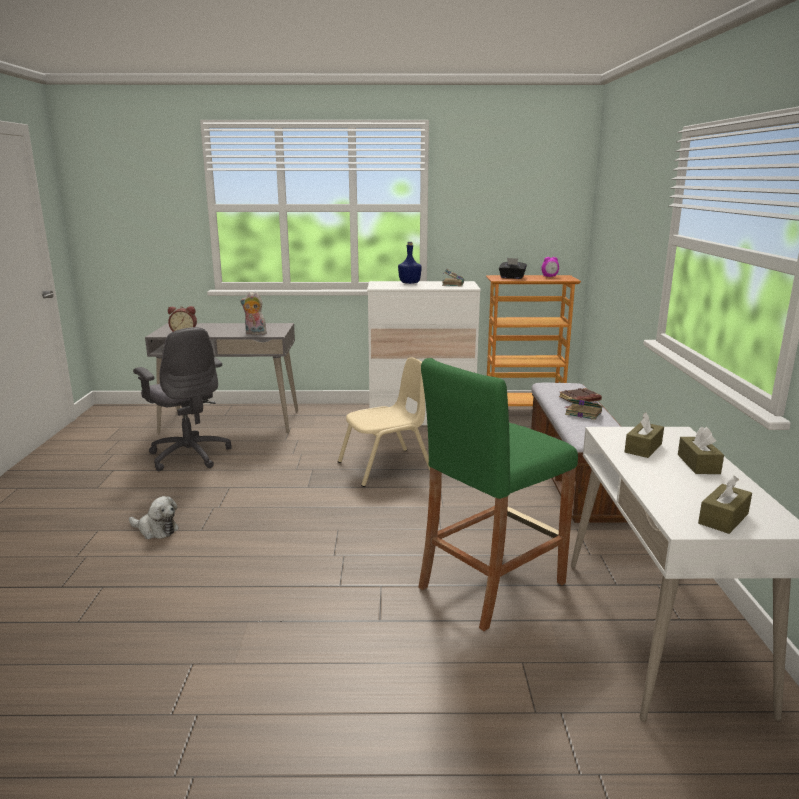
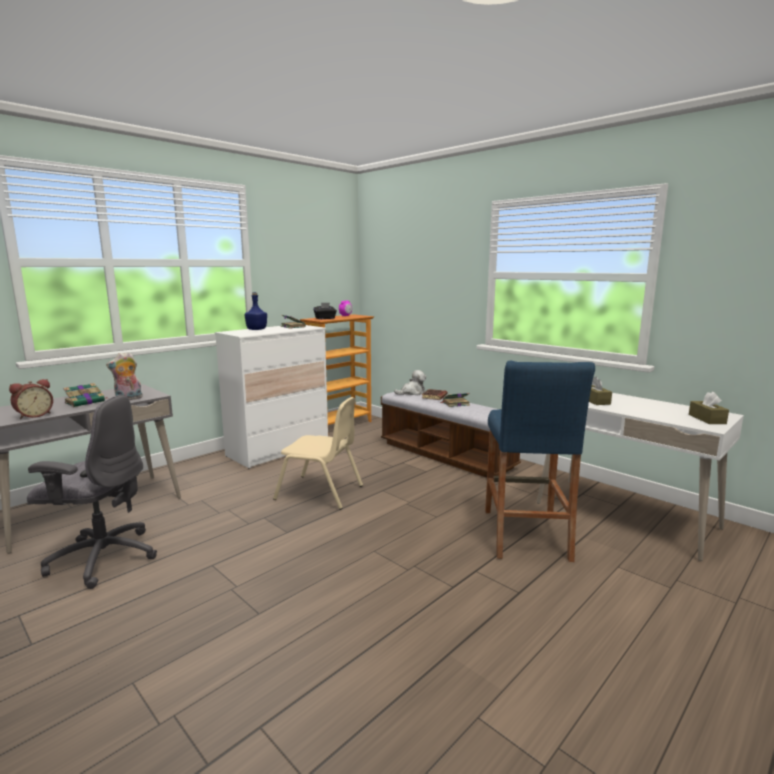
camera: 45 degrees left, 5 degrees down
(156, 530) = (209, 640): plush toy -> plush toy (412, 393)
(228, 330) = (86, 402): none -> book
(386, 467) = (320, 492): beige chair -> beige chair turned 90 degrees clockwise
(491, 584) = (525, 534): green stool -> blue stool
(698, 464) = (631, 401): brown tissue box -> none

